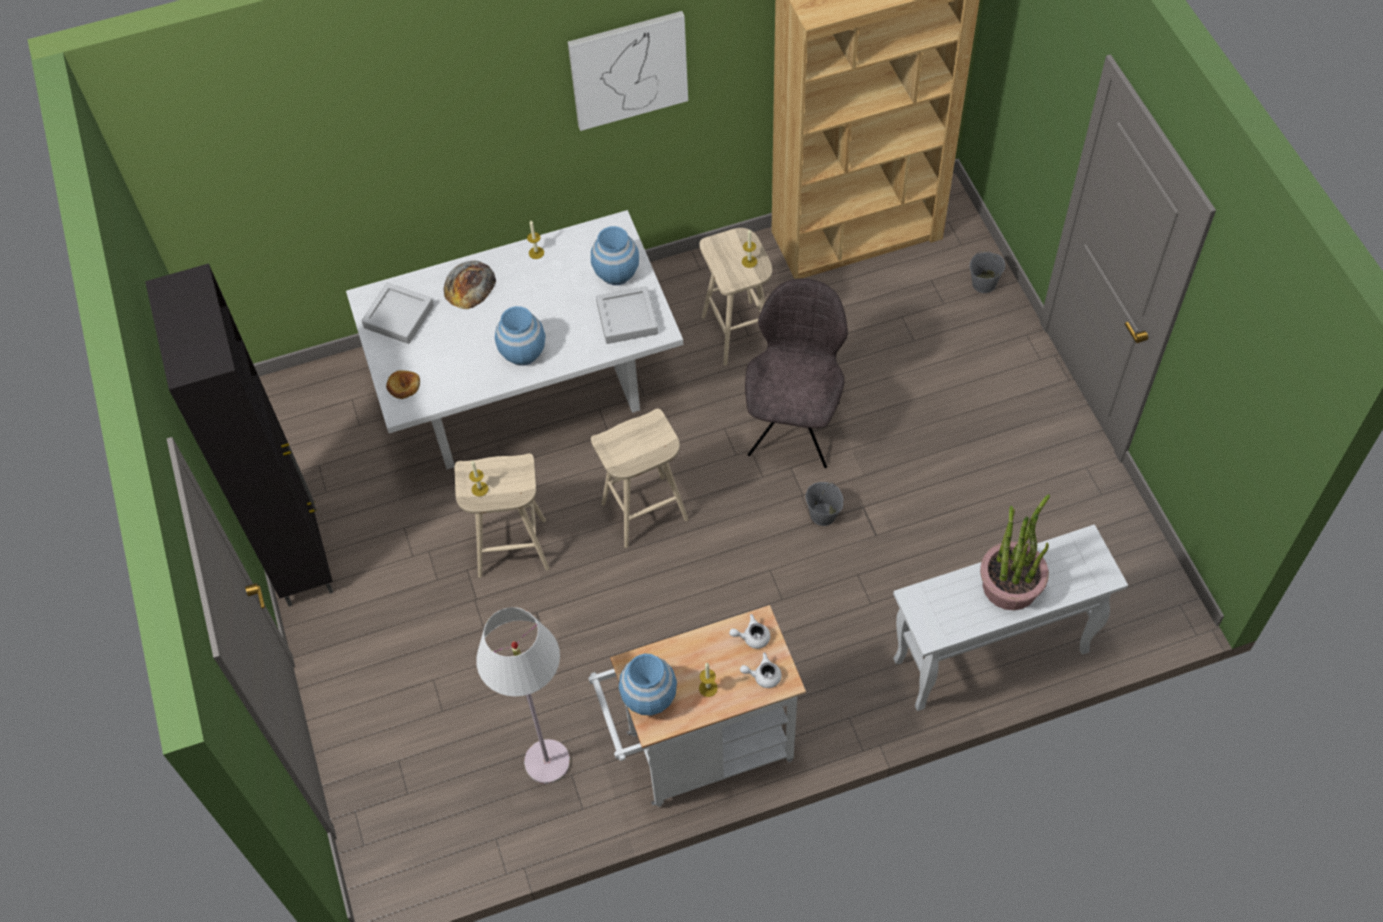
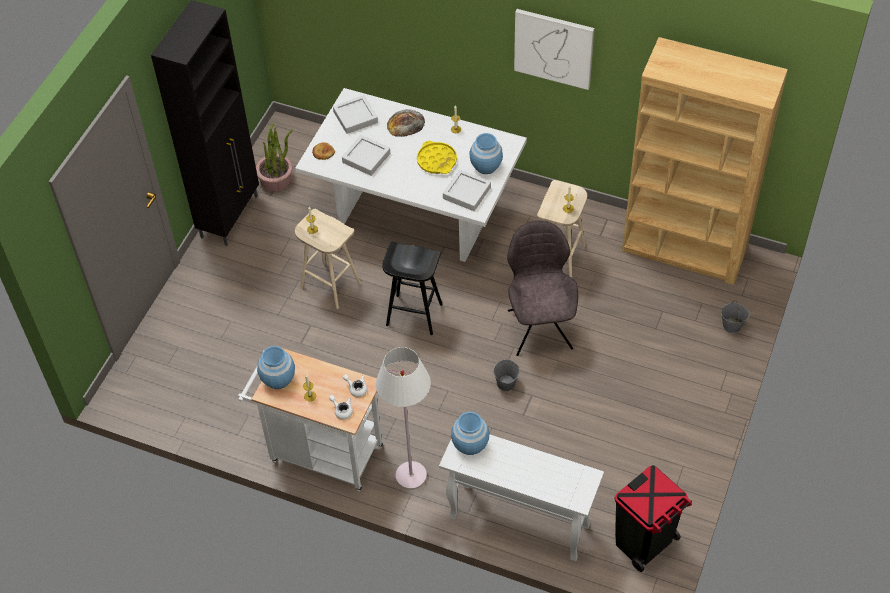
camera: 40 degrees right, 5 degrees down
(464, 357) = (366, 158): none -> grey tray
(523, 352) = (397, 175): blue vase -> blue vase (470, 444)
(547, 762) = (243, 400): white floor lamp -> white floor lamp (411, 476)
(553, 304) = (437, 161): none -> yellow tray
(644, 512) = (413, 315): beige stool -> black stool
(795, 425) = (539, 327): grey chair -> grey chair turned 60 degrees counterclockwise
(1010, 584) = (522, 467): potted plant -> potted plant (276, 179)
(1131, 577) = (644, 543): none -> black trash can

